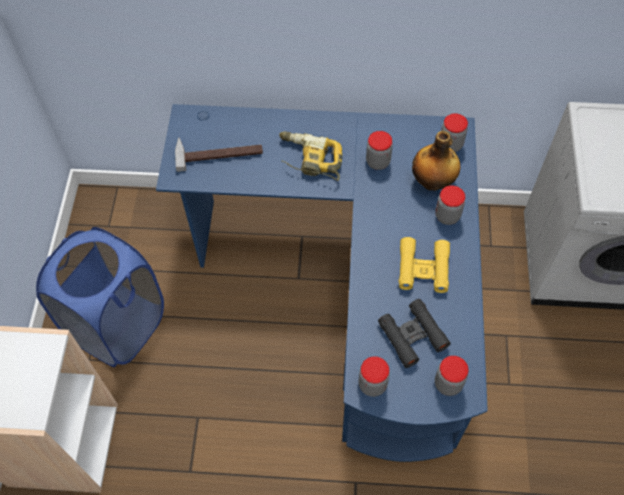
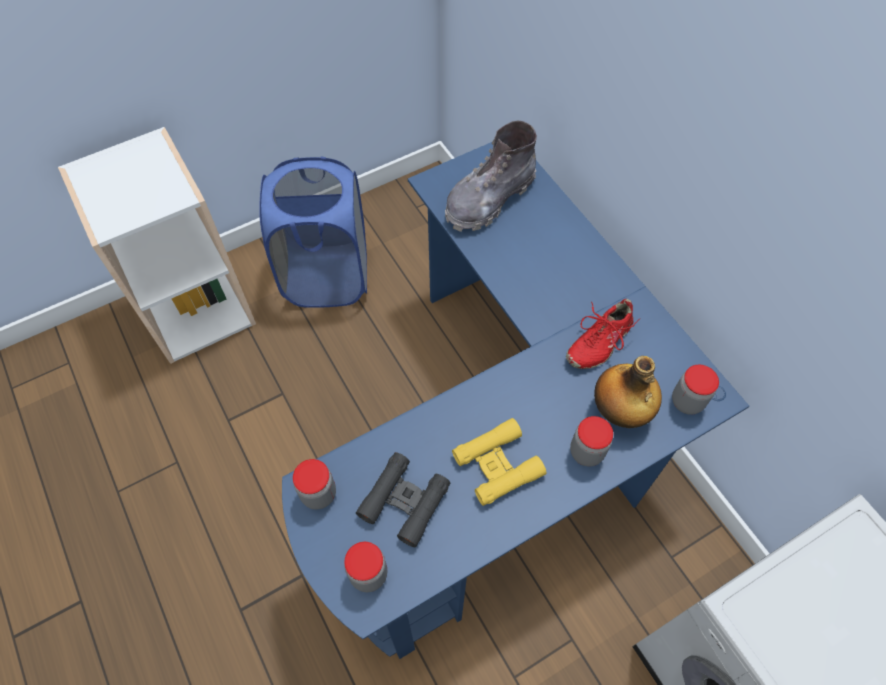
camera: 55 degrees right, 0 degrees up
(219, 152) = (489, 199): hammer -> grey boot
(309, 160) = (545, 278): power drill -> none
(378, 162) = (598, 341): jar -> red shoe

